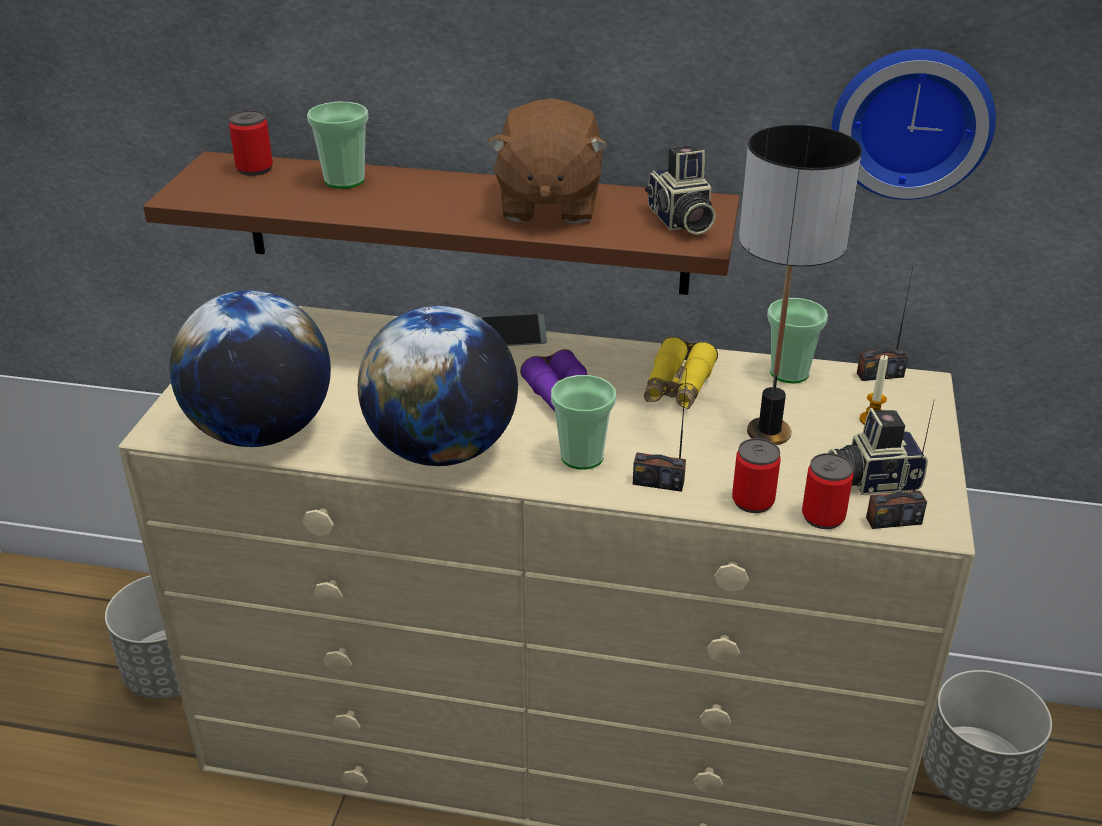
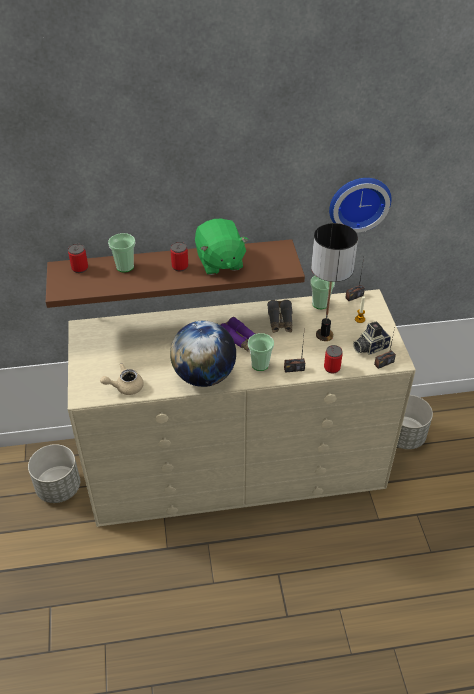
camera: 20 degrees left, 10 degrees up
(262, 432) = (125, 387): globe -> beige teapot
(511, 337) = (201, 312): phone -> none
(548, 204) = (219, 262): brown plush toy -> green plush toy
(678, 386) = (280, 321): yellow binoculars -> grey binoculars
(680, 221) = (276, 260): camera -> none
(823, 517) = (359, 368): can -> can (180, 266)

